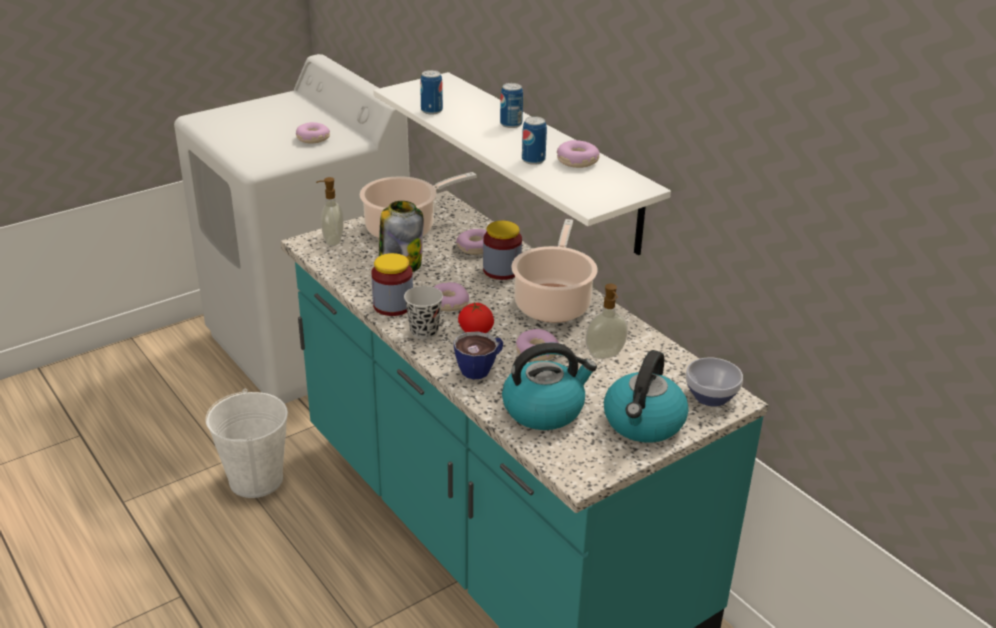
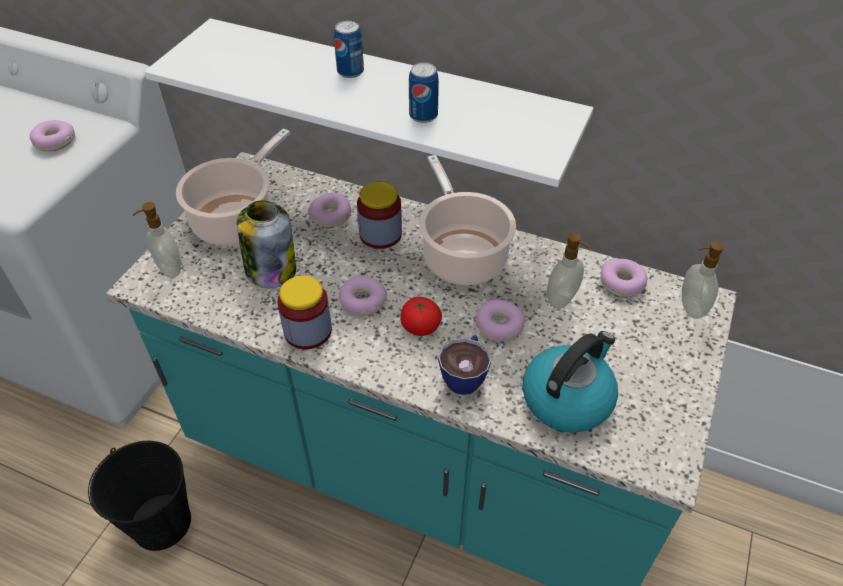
camera: 30 degrees left, 15 degrees up
(256, 479) = (162, 522): white bucket -> black bucket
(424, 331) = (369, 352): black cup -> none
(431, 111) = (244, 81): can -> none
(577, 161) = (468, 101): donut -> donut (622, 283)
(643, 423) = (664, 369): kettle -> none
(711, 398) = (690, 307): bowl -> soap dispenser

